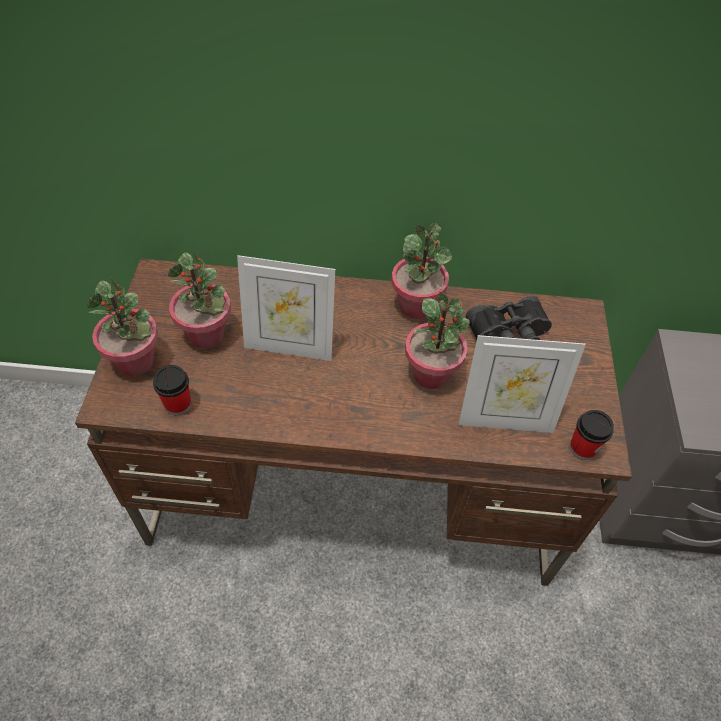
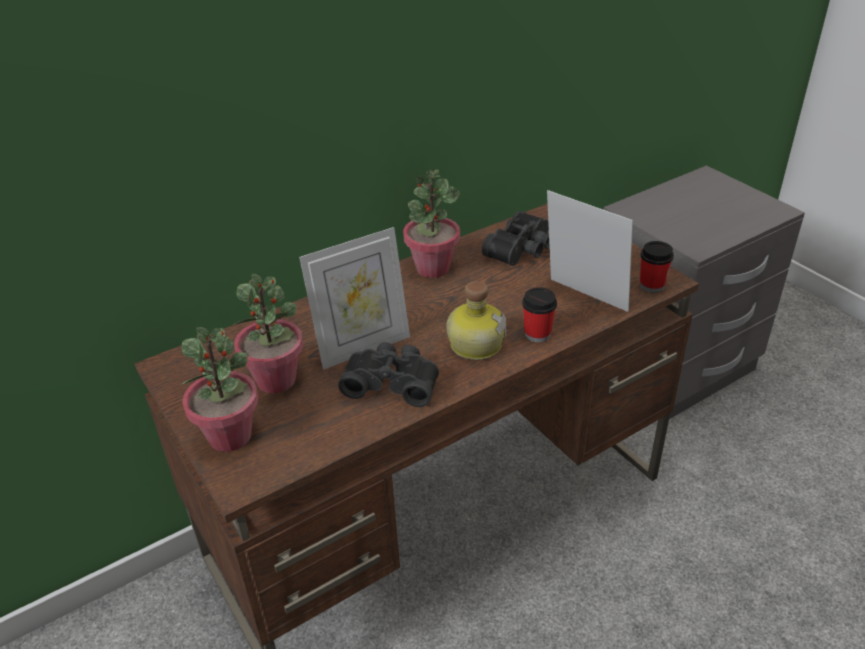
camera: 35 degrees left, 15 degrees down
(178, 404) = (312, 441): cup -> cup (537, 334)
(276, 393) = (392, 382): none -> black binoculars
(371, 401) = (475, 343): none -> bottle
(431, 374) = (498, 302): potted plant -> none
(505, 420) = (583, 299): picture frame -> picture frame turned 105 degrees counterclockwise

